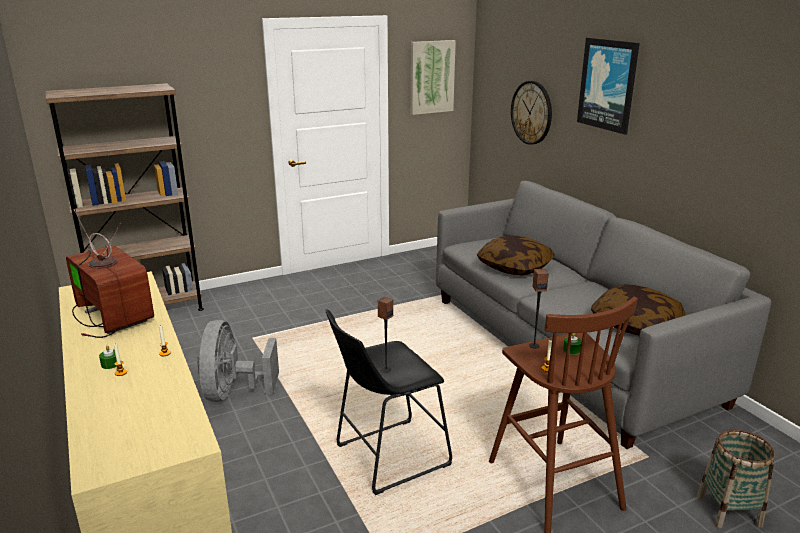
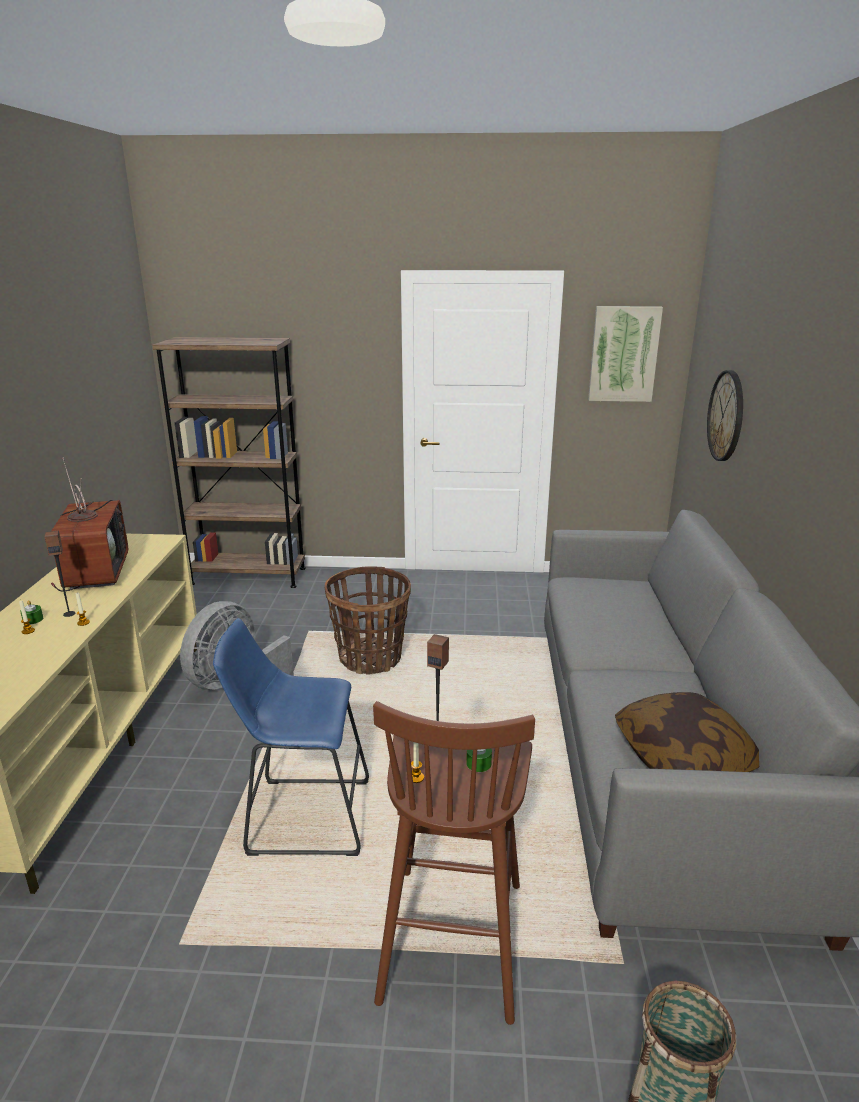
camera: 30 degrees right, 0 degrees up
(323, 343) = (370, 658): none -> basket
(386, 369) = (293, 710): speaker -> speaker (69, 614)
(386, 457) = (302, 816): black stool -> blue stool
(514, 267) = (604, 626): pillow -> none
(608, 85) = (795, 386): picture -> none

